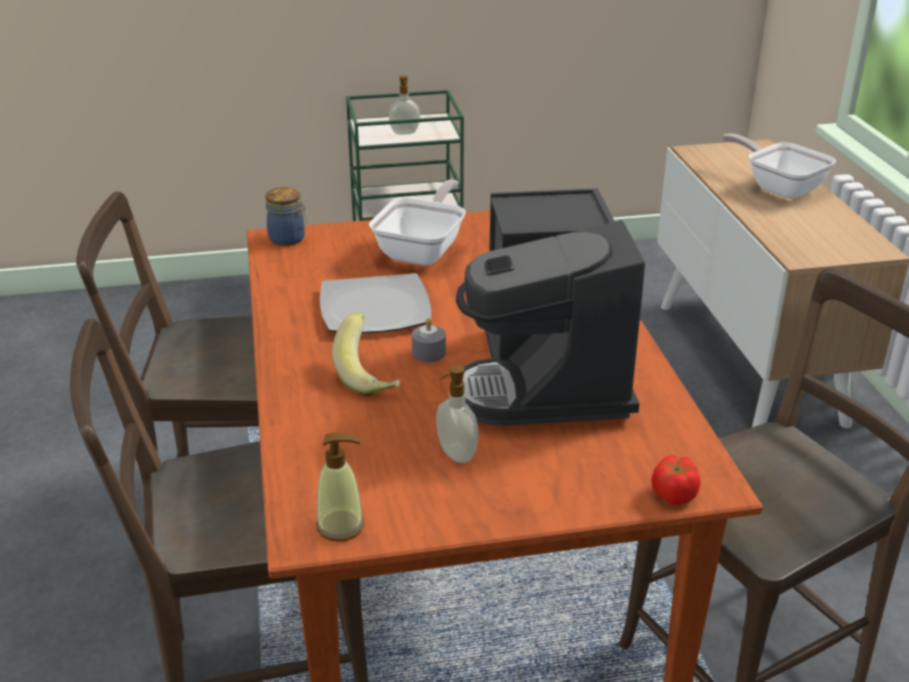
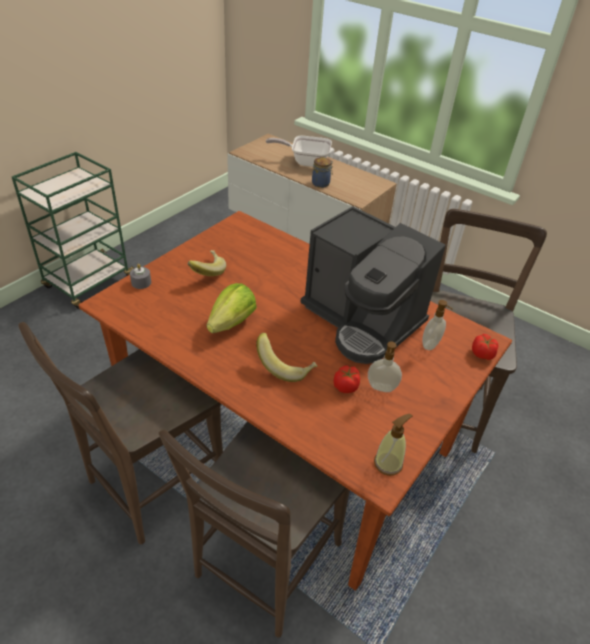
camera: 45 degrees left, 10 degrees up
(288, 239) = (116, 299): jar -> jar (321, 183)
(376, 309) = (232, 322): plate -> lettuce
(405, 133) = (71, 191): soap dispenser -> soap dispenser (431, 345)
(412, 430) = (346, 386): none -> tomato
(423, 250) = (206, 271): frying pan -> banana
(428, 353) = (293, 336): grey candle -> grey candle (141, 282)

